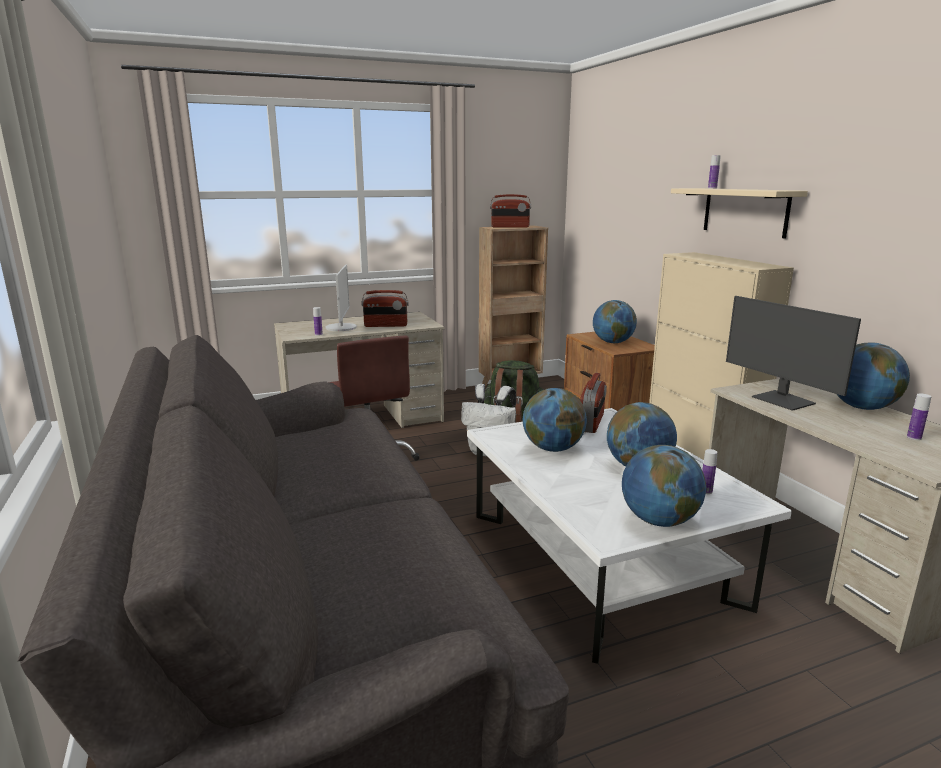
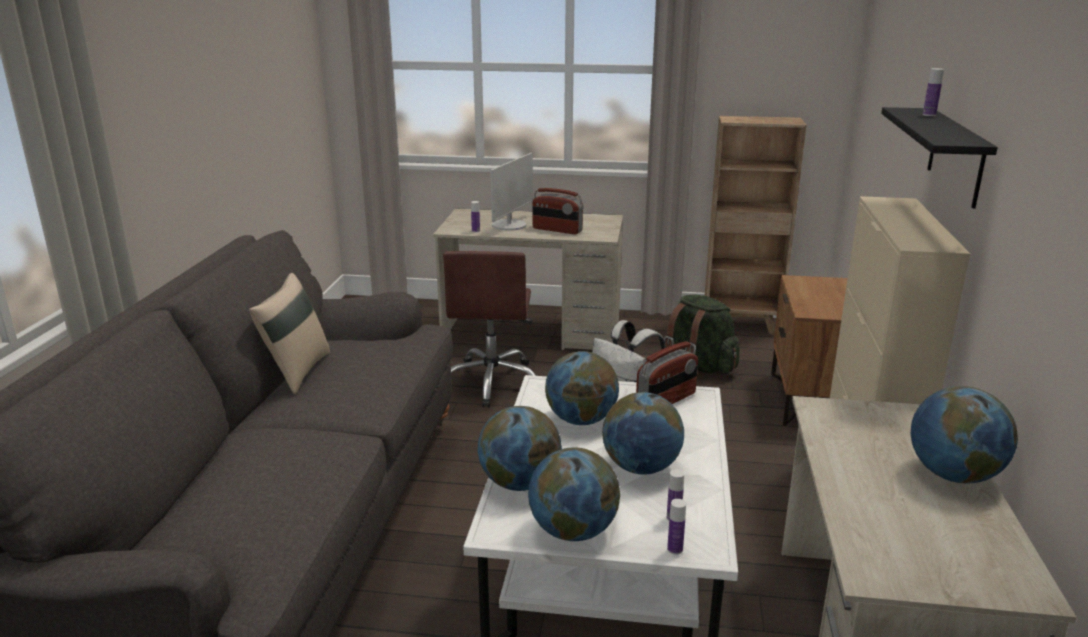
camera: 30 degrees right, 5 degrees up
(282, 465) = (296, 371): none -> beige pillow
(510, 227) = (755, 119): radio -> none
(613, 342) = (823, 299): globe -> globe (520, 483)
(745, 211) = (956, 156): beige shelf -> black shelf
(782, 400) = (855, 436): monitor -> none
(914, 437) = (940, 534): bottle -> bottle (675, 549)

